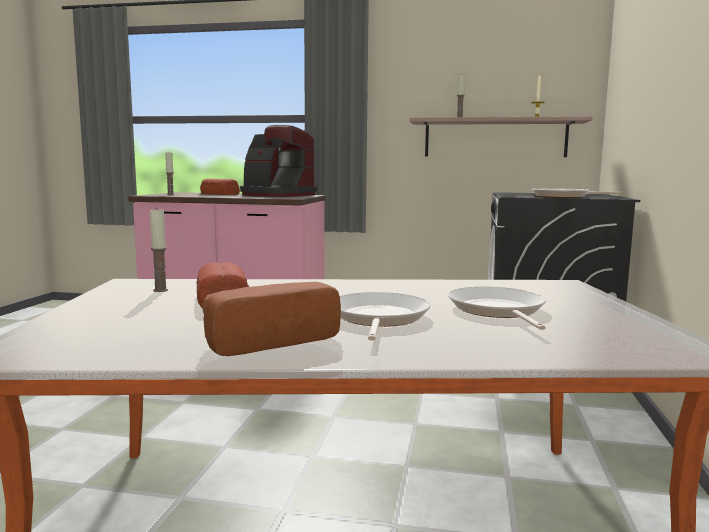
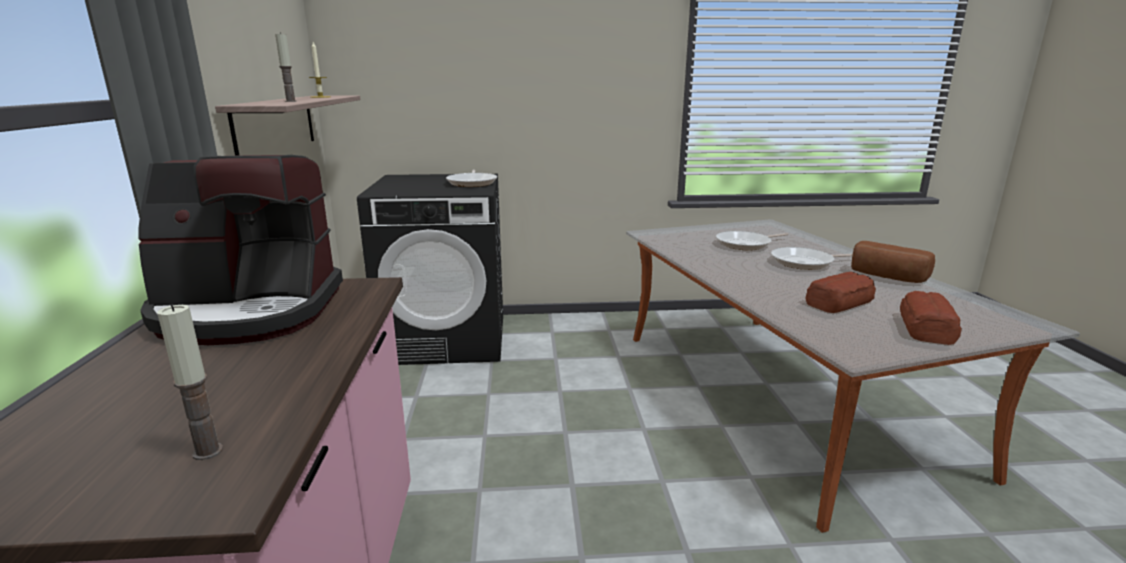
camera: 105 degrees left, 10 degrees up
(160, 290) = (853, 330): candle -> none
(220, 194) = (162, 385): bread -> bread (927, 328)
(276, 195) = (249, 312): coffee machine -> coffee machine turned 75 degrees clockwise

